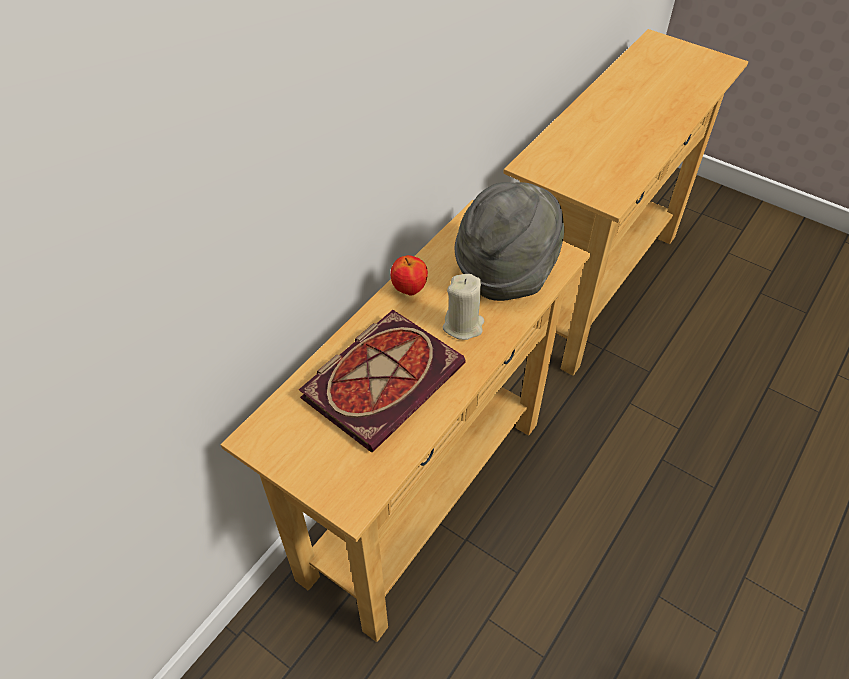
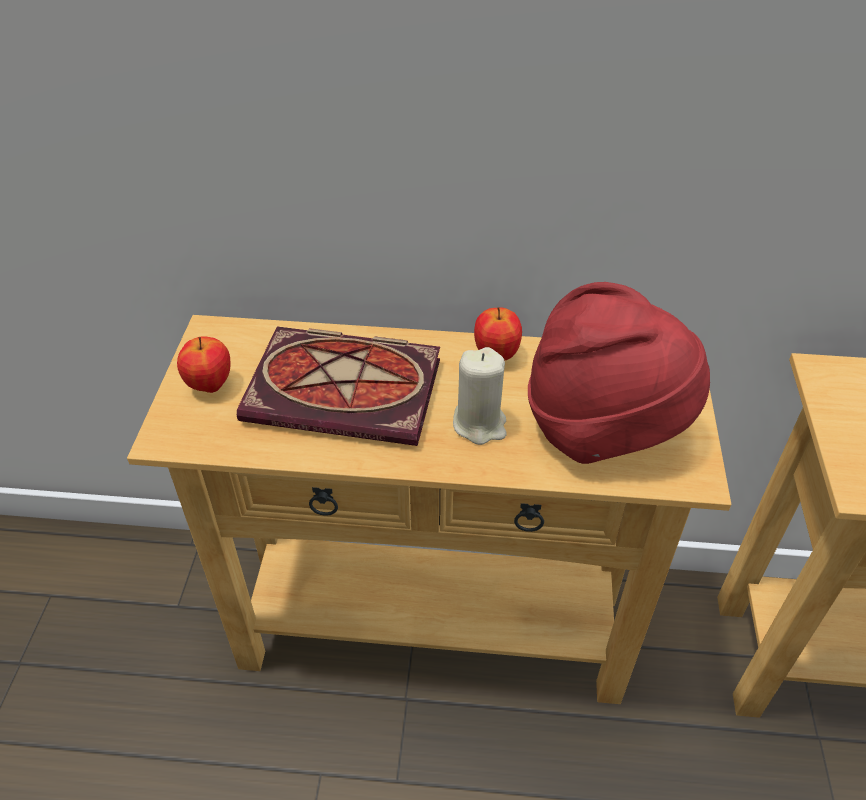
camera: 60 degrees right, 5 degrees down
(317, 459) = (210, 385): none -> apple
(506, 273) = (604, 428): grey hat -> red hat

